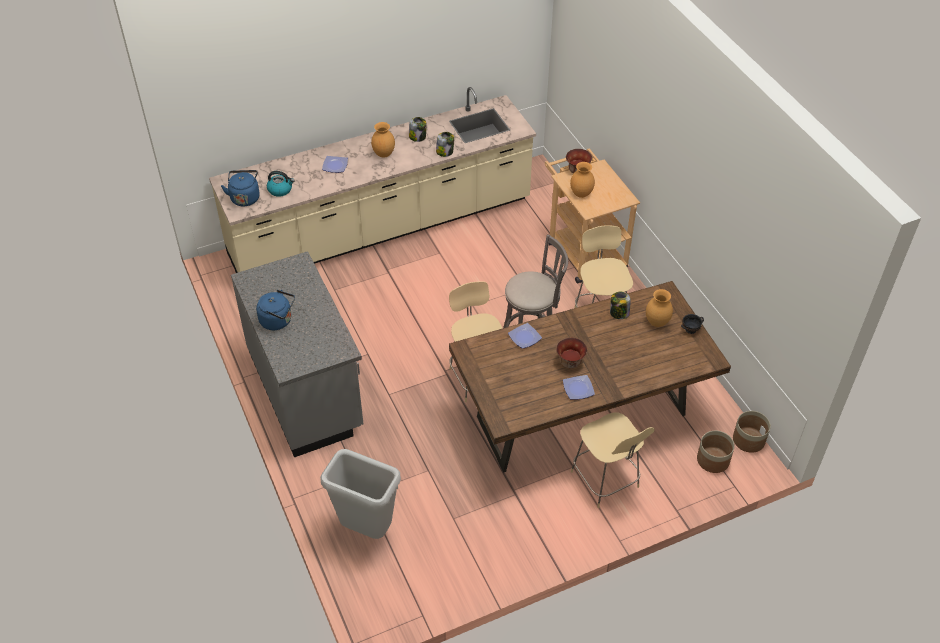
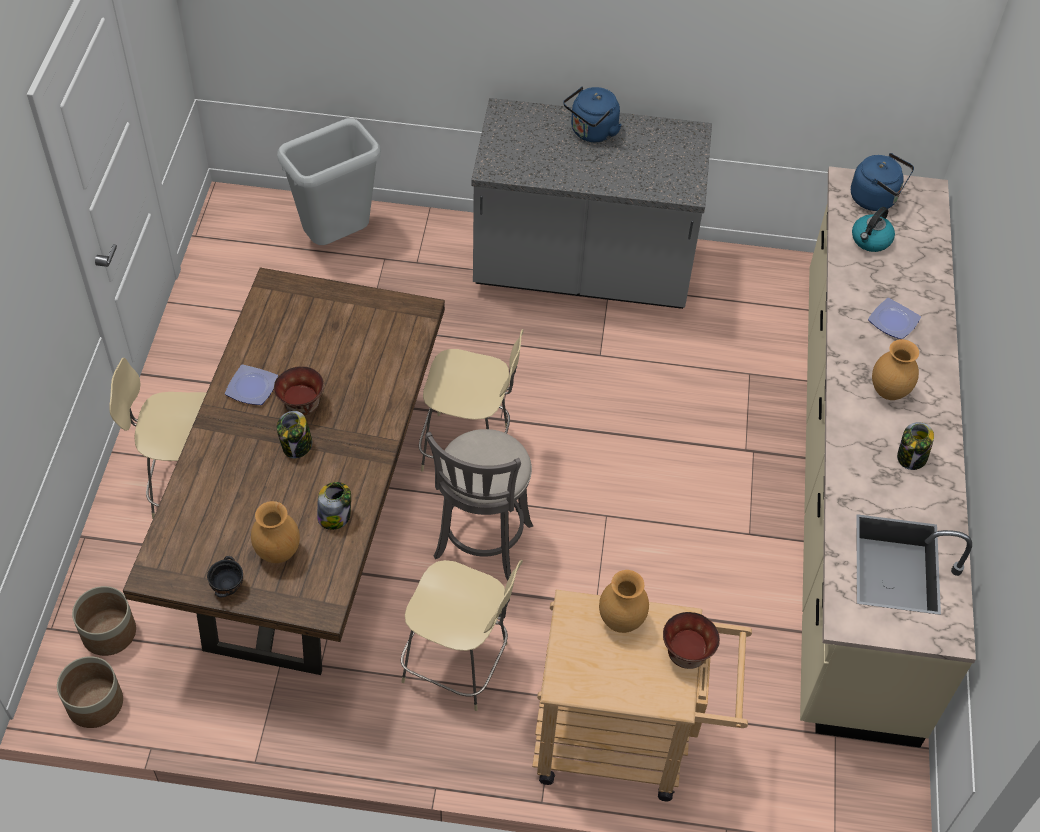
camera: 120 degrees right, 5 degrees up
(445, 152) = (847, 474): jar -> jar (297, 446)
(525, 337) = (385, 382): plate -> none

